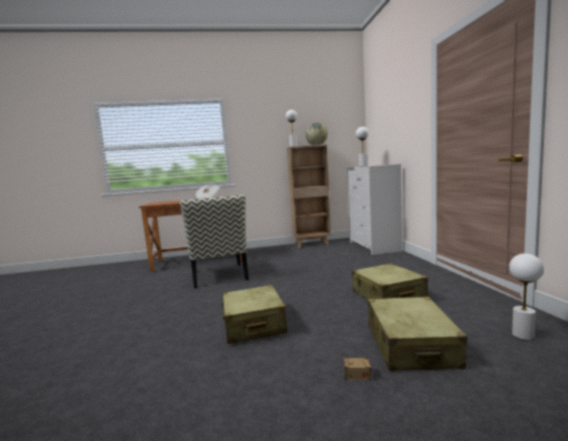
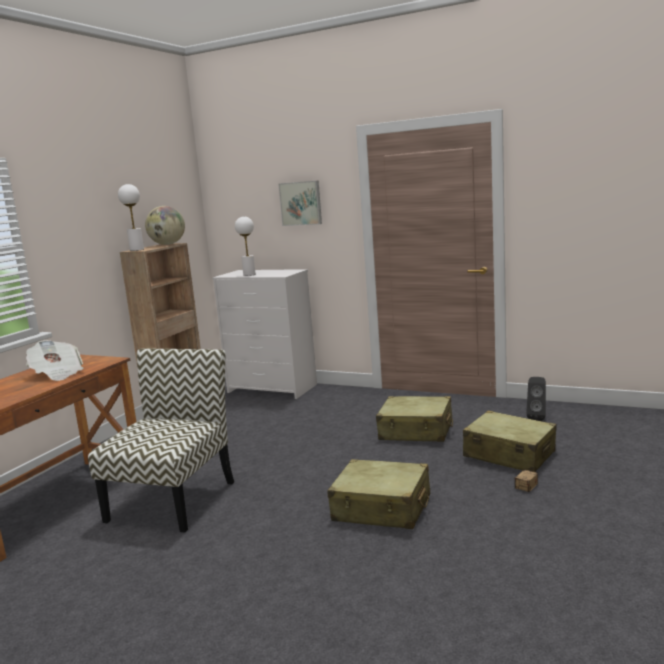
camera: 55 degrees left, 5 degrees up
(220, 275) = (172, 500): chair -> chair turned 90 degrees counterclockwise
(401, 114) = (301, 203): none -> picture
(523, 335) = (537, 418): white table lamp -> black speaker

